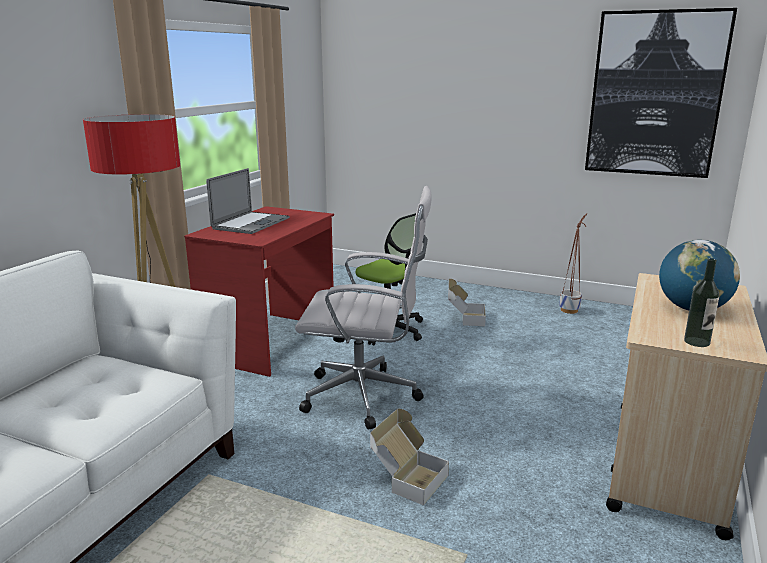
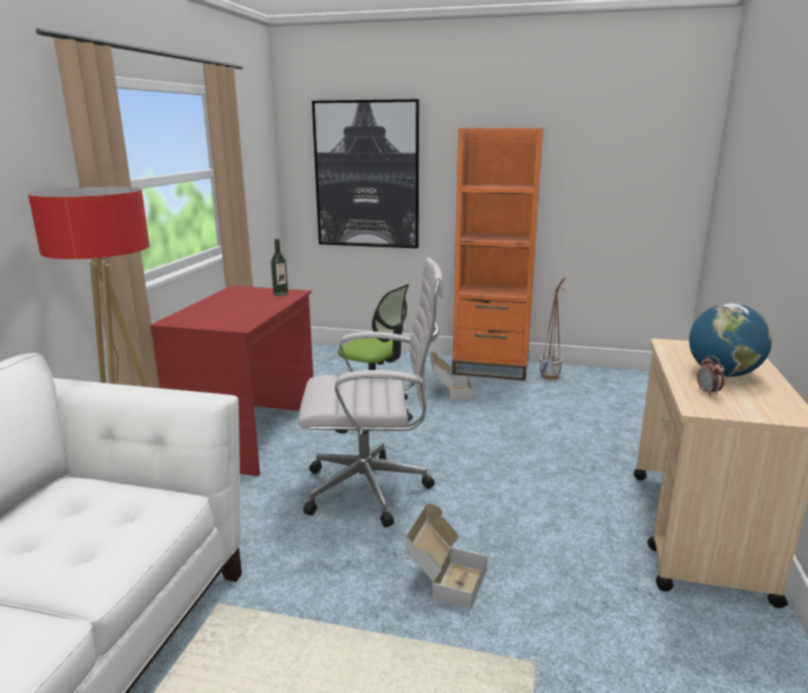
camera: 10 degrees left, 0 degrees up
(251, 223) = (223, 306): laptop -> none
(512, 299) = (491, 368): none -> orange bookcase
(655, 94) = (624, 157): picture -> picture (367, 175)
(666, 324) = (708, 392): none -> alarm clock
(696, 342) = (748, 410): bottle -> bottle (280, 294)

